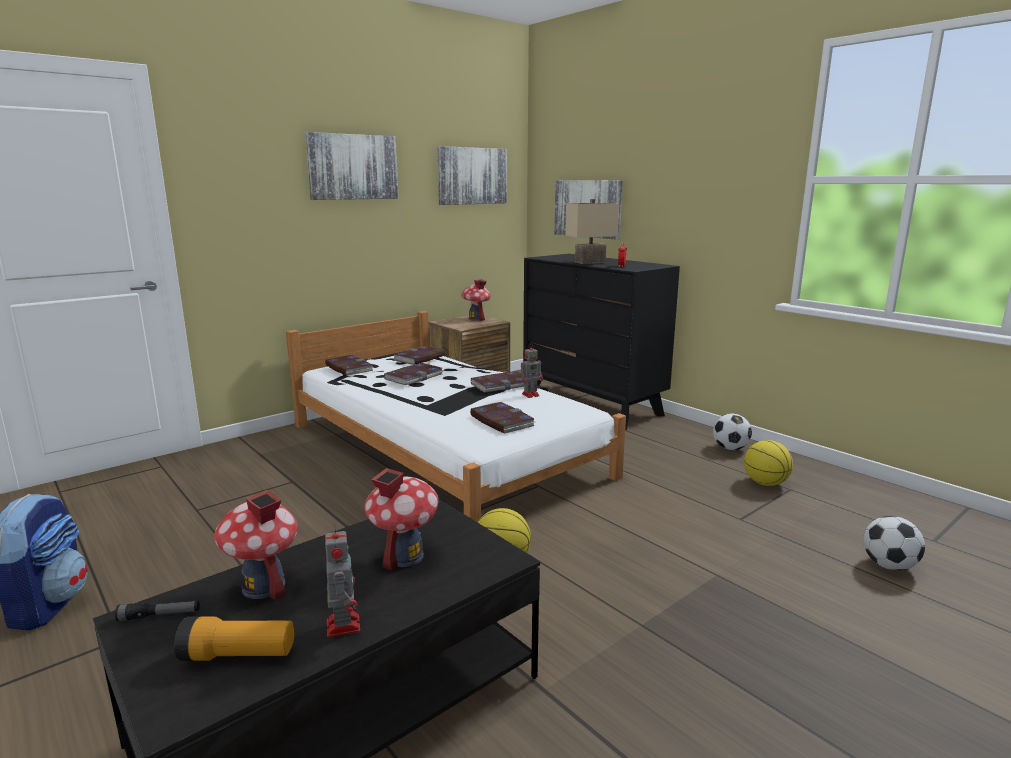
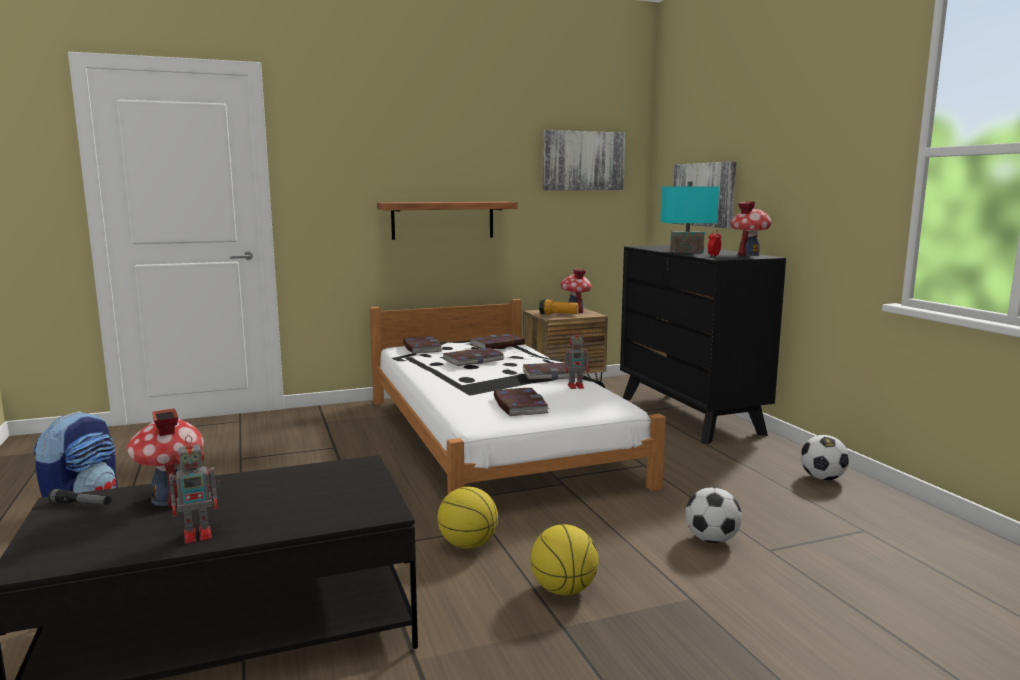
camera: 20 degrees right, 5 degrees down
(238, 655) = (105, 539): flashlight -> flashlight (558, 314)
(343, 624) = (199, 534): toy robot -> toy robot turned 60 degrees clockwise
(350, 237) = (443, 220): none -> shelf
(352, 167) = (449, 151): picture -> none
(404, 556) = (301, 496): toy house -> toy house (748, 254)
(589, 262) = (686, 251): beige table lamp -> turquoise table lamp
(765, 483) = (836, 519): basketball -> basketball (563, 589)
(889, 566) = (928, 632): football -> football (712, 540)

